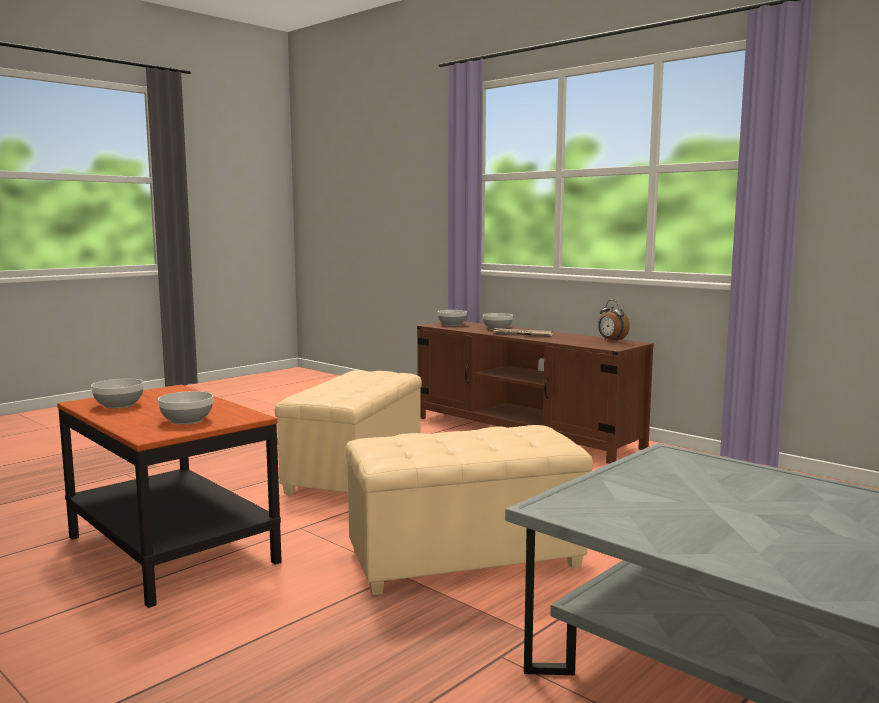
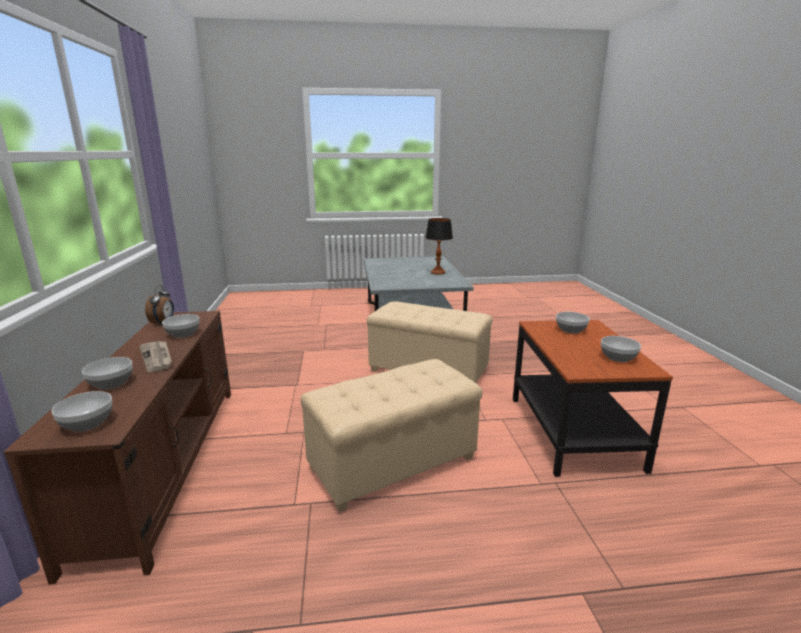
camera: 140 degrees left, 10 degrees up
(563, 340) = (183, 334): none -> bowl
(722, 540) = (438, 272): none -> table lamp

